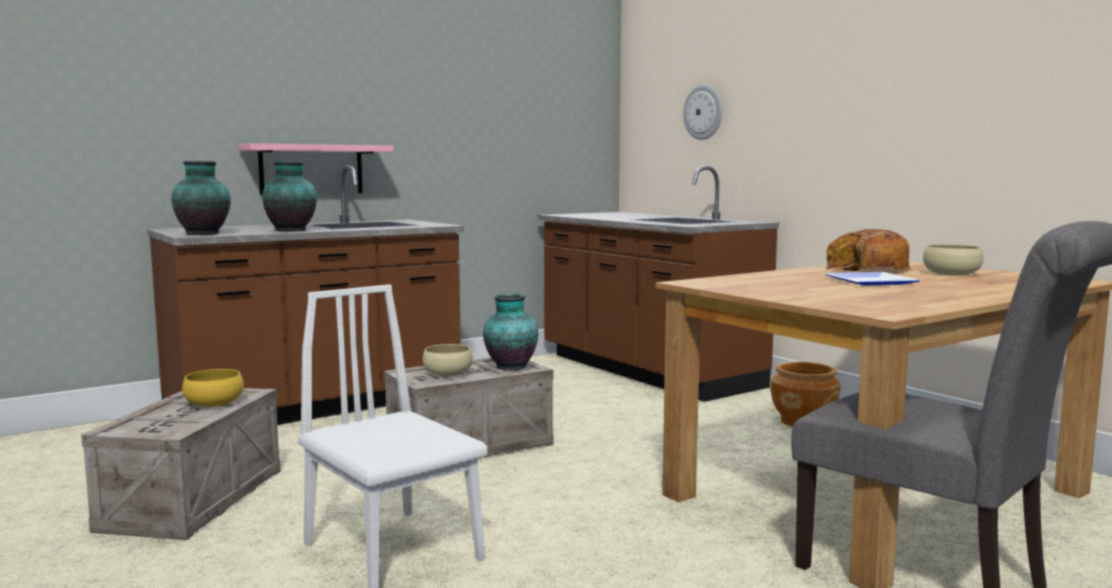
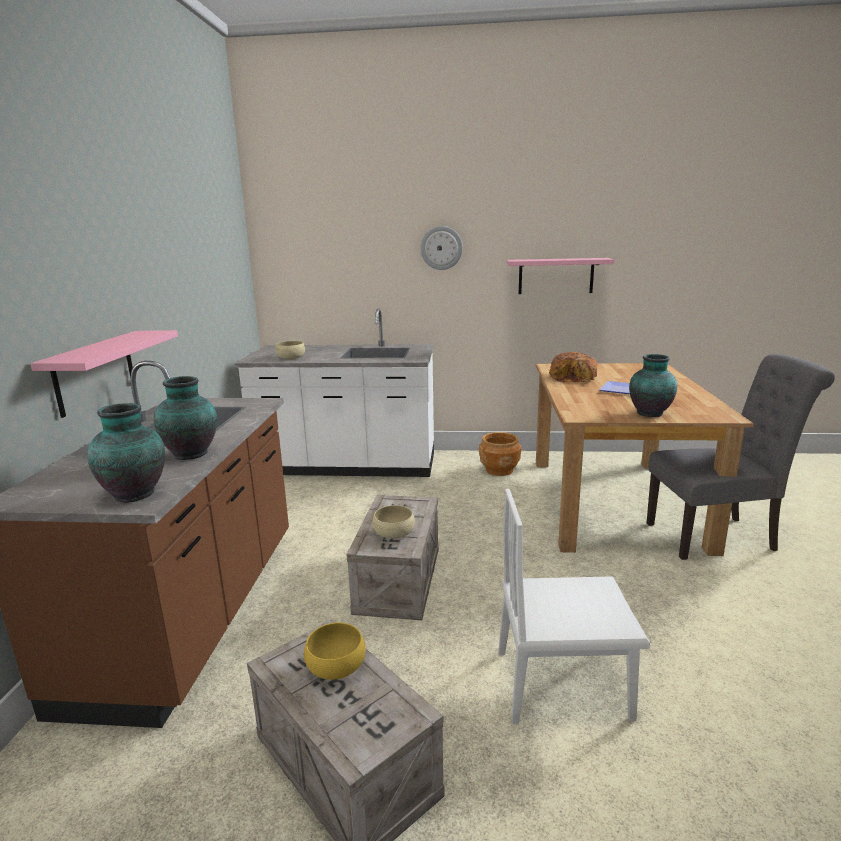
camera: 50 degrees left, 10 degrees up
(509, 367) = (412, 508): vase -> vase (650, 414)
(646, 371) = (347, 466): brown counter -> white counter
(703, 112) = (351, 264): wall clock -> wall clock (441, 248)
(951, 274) = (610, 372): beige bowl -> beige bowl (291, 357)
(955, 119) = (556, 276): none -> pink shelf

